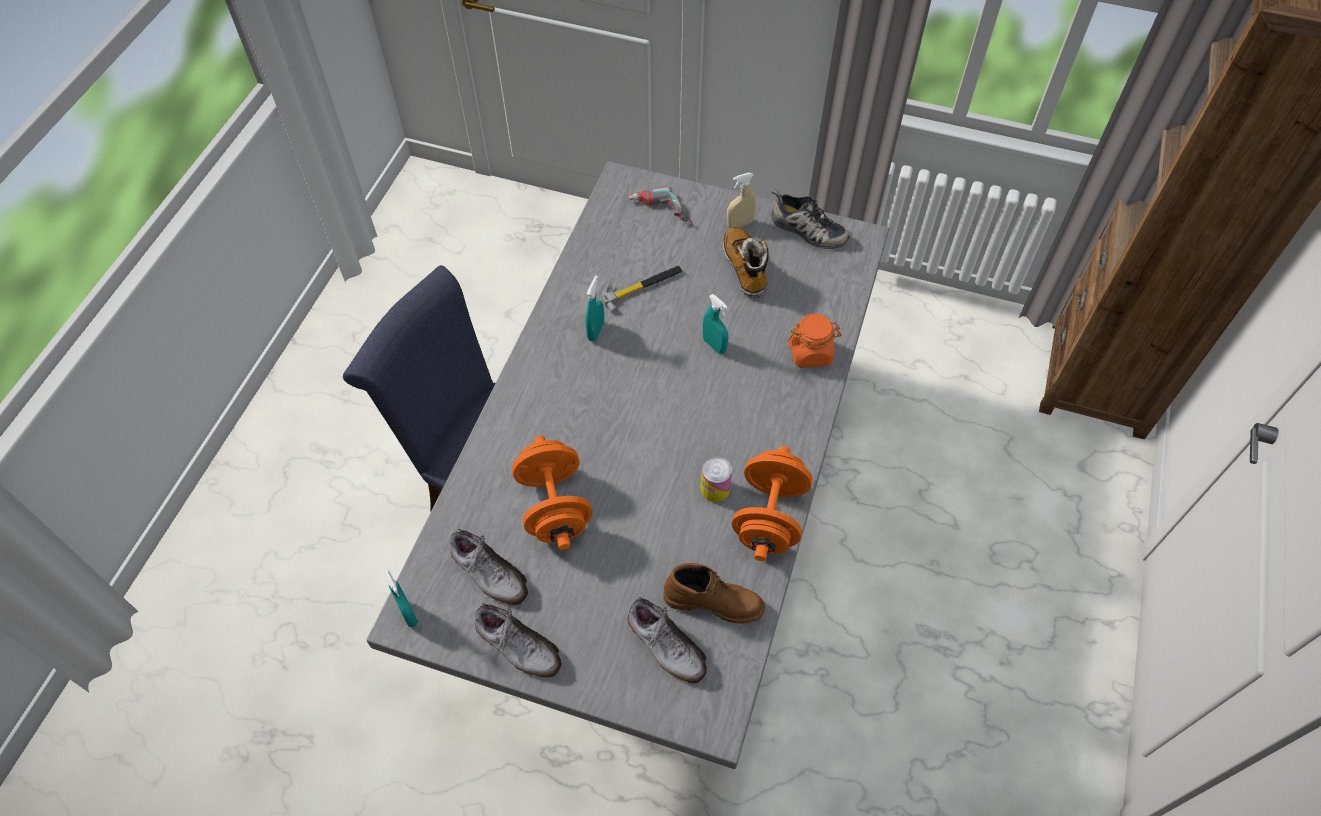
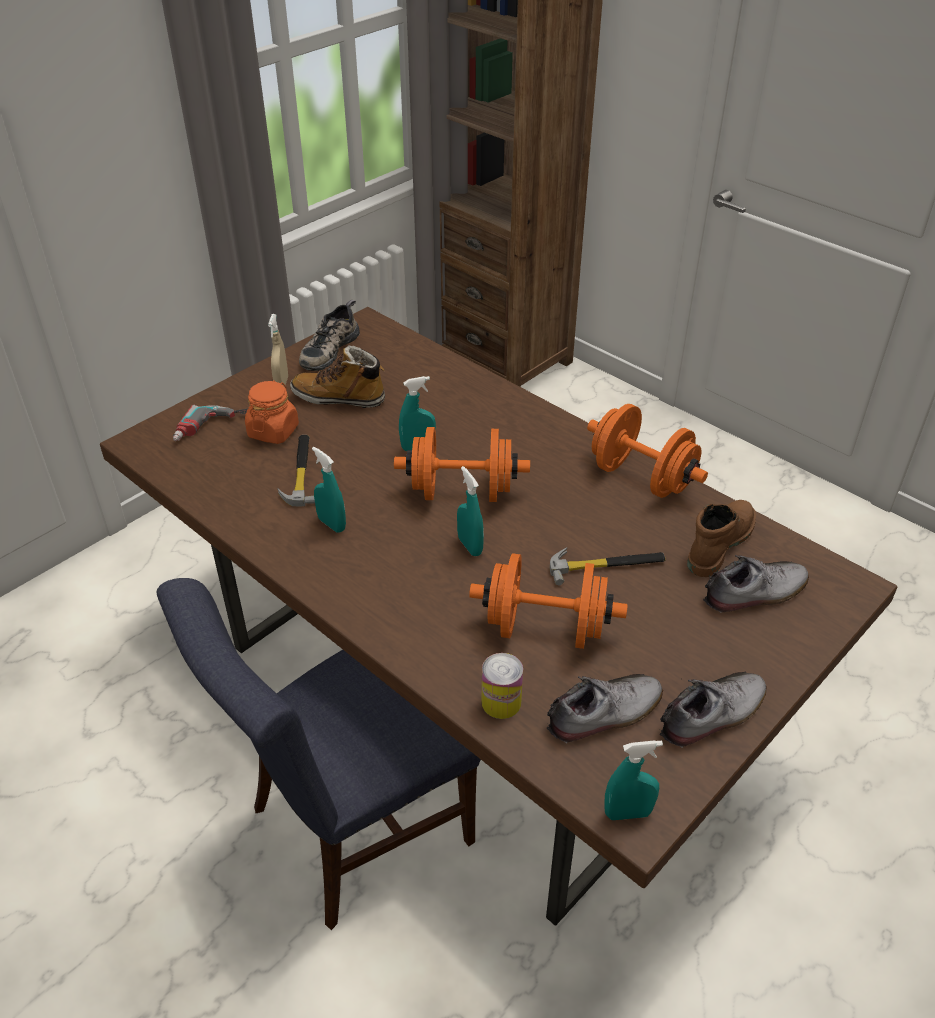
camera: 65 degrees left, 15 degrees down
(617, 426) = (470, 546): none -> turquoise spray bottle
(644, 525) = (606, 565): none -> hammer
(660, 520) = (466, 688): grey dining table -> brown dining table
(677, 396) = (462, 492): none -> orange dumbbell
(715, 489) = (590, 501): can -> can (501, 702)
(806, 230) = (328, 348): shoe -> shoe turned 150 degrees clockwise
(811, 353) = (473, 393): orange jar -> orange jar (273, 431)

